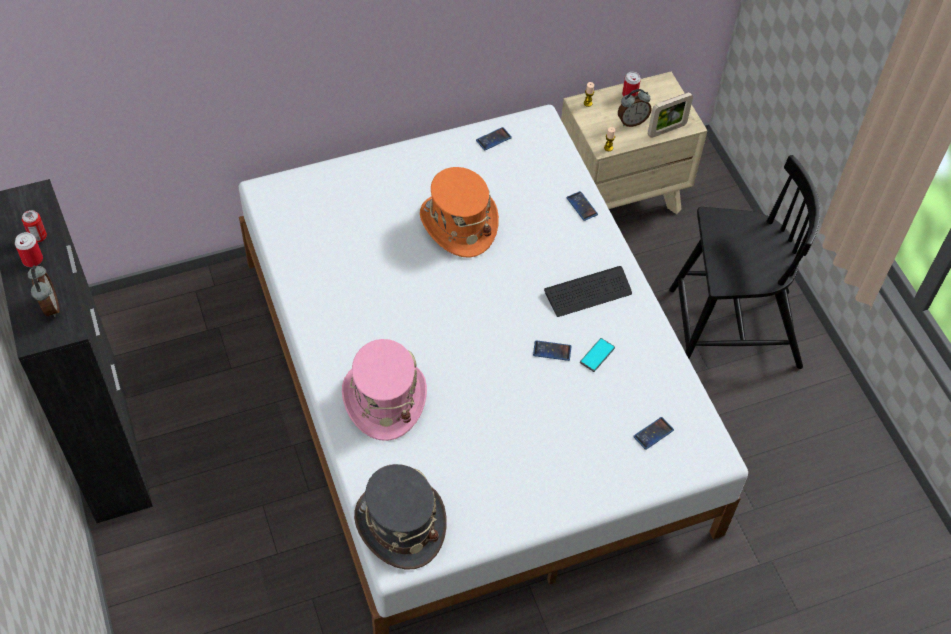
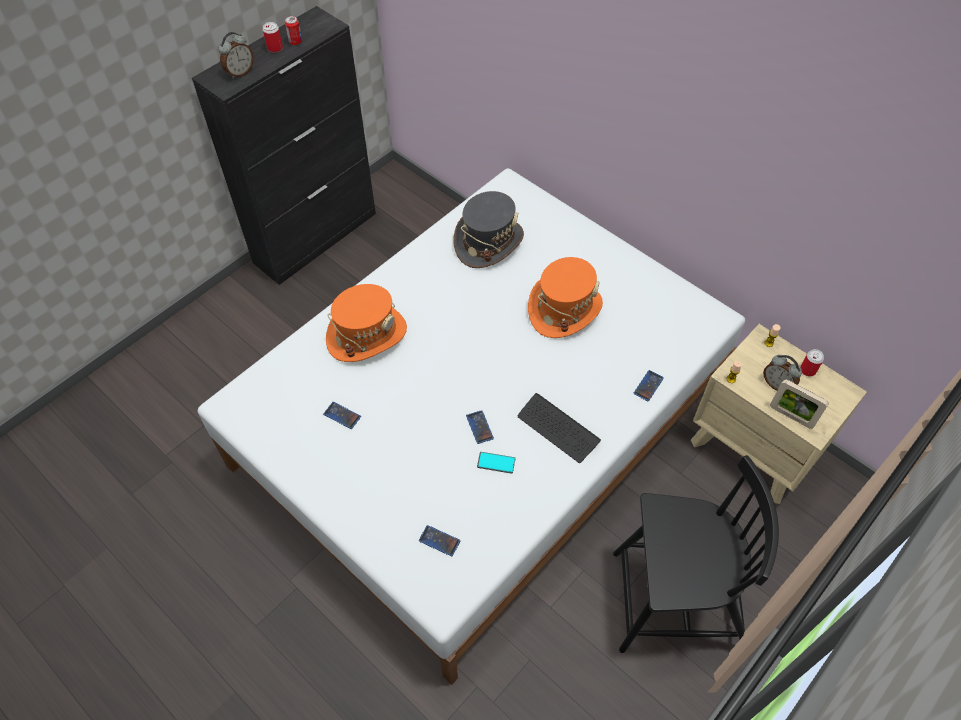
camera: 65 degrees right, 0 degrees up
(384, 398) = (366, 335): pink hat -> orange hat
(400, 524) = (260, 394): grey hat -> grey hat (488, 242)
(493, 139) = (670, 294): phone -> phone (342, 415)
(731, 329) = (676, 602): black chair -> black chair turned 60 degrees counterclockwise

